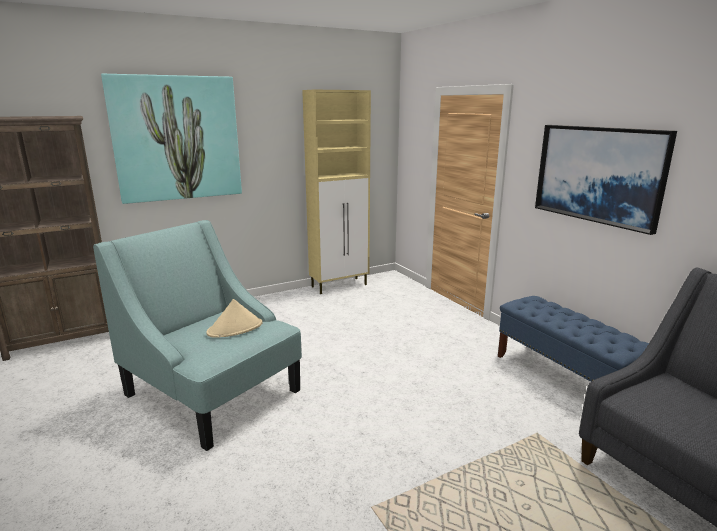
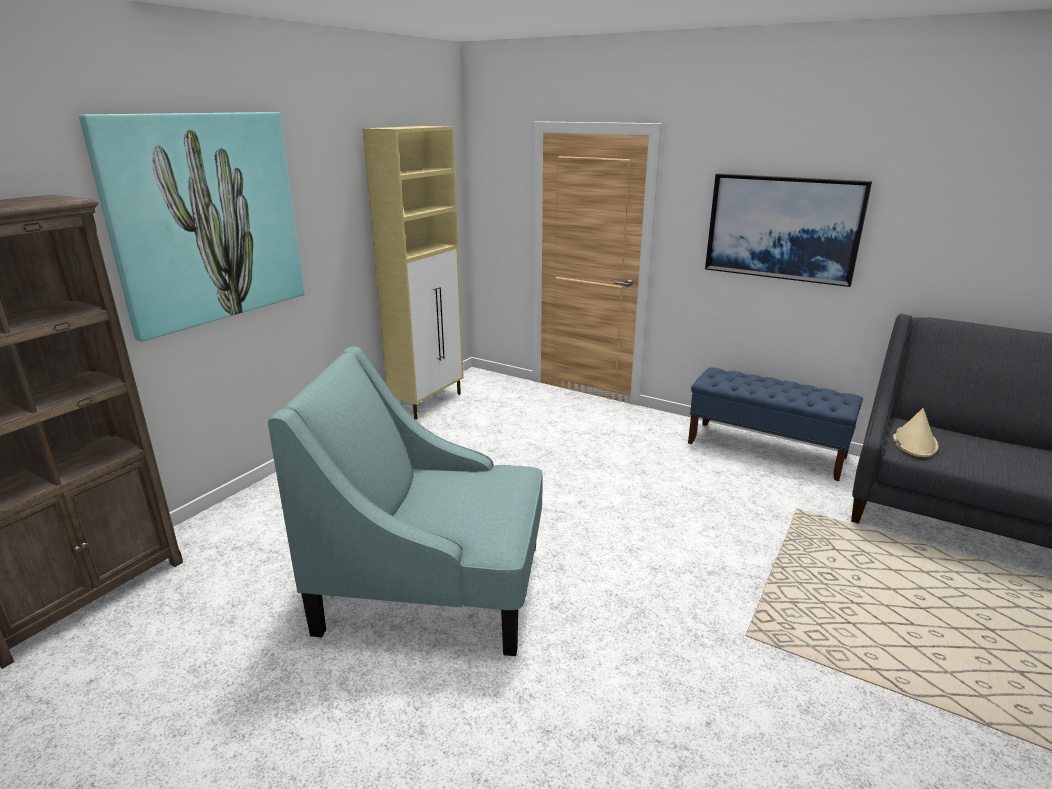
camera: 30 degrees left, 5 degrees up
(235, 328) = (478, 489): beige hat -> beige hat (914, 442)

